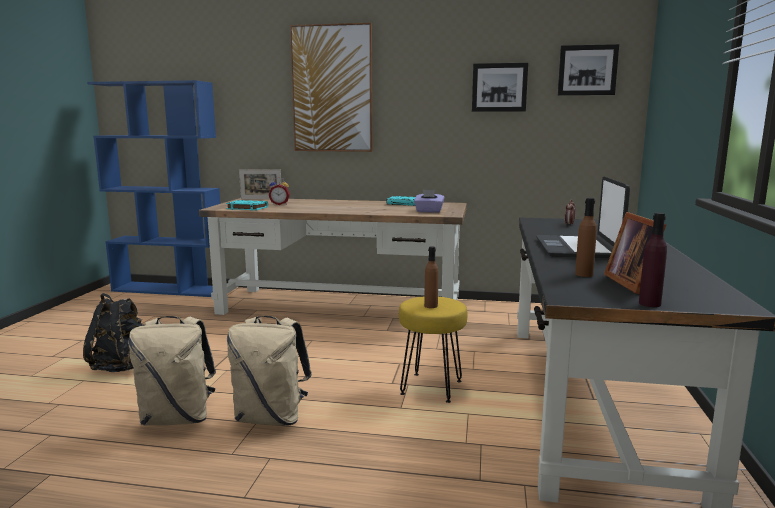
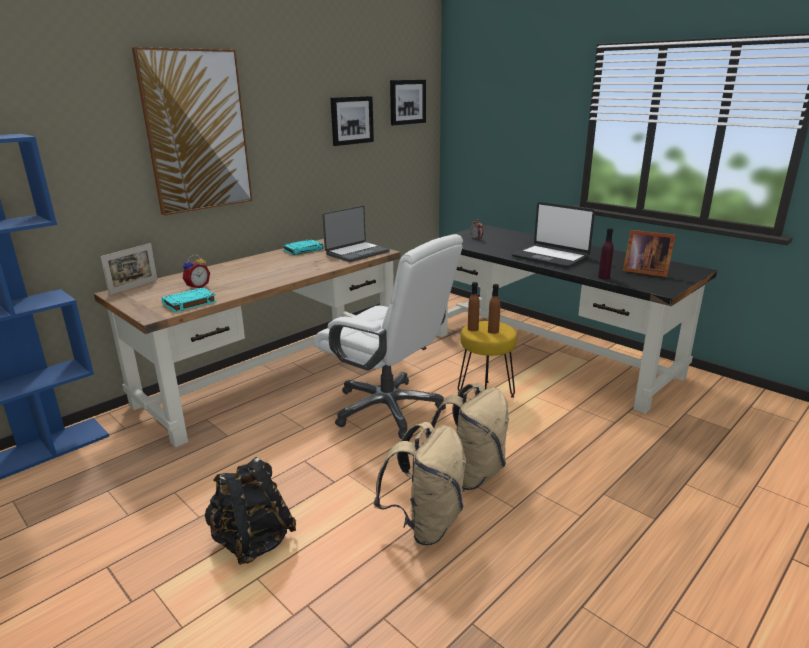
camera: 55 degrees left, 10 degrees up
(344, 355) = (388, 408): none -> white office chair
(429, 211) = (356, 253): purple tissue box -> laptop
(584, 274) = (616, 274): brown bottle -> brown bottle (473, 329)
(649, 304) = (685, 281): purple bottle -> purple bottle (603, 277)

